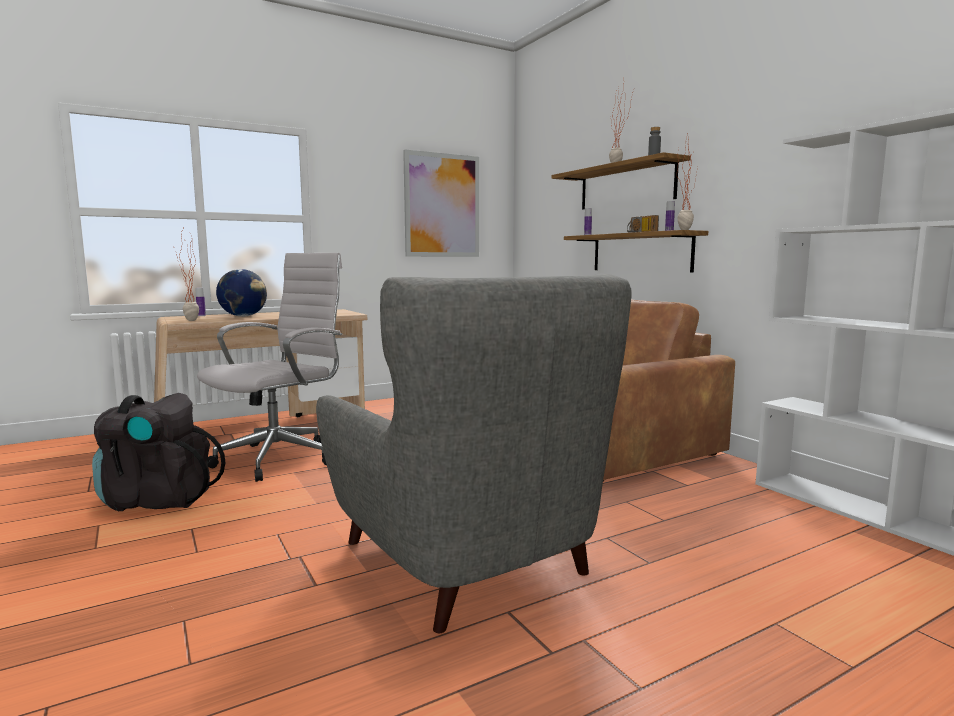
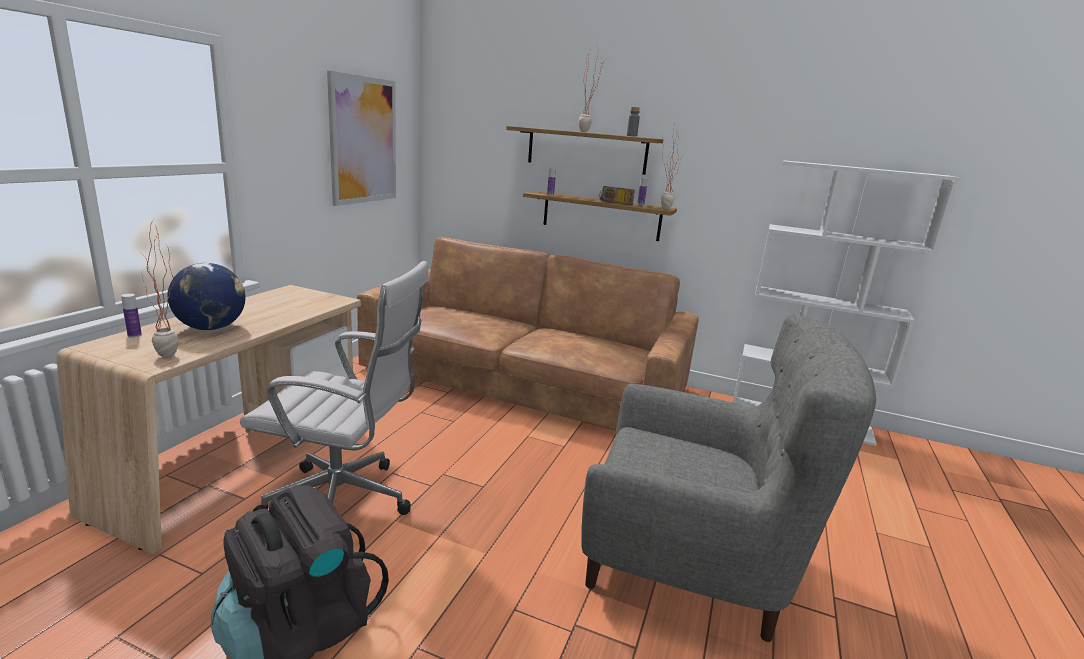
camera: 40 degrees left, 10 degrees up
(281, 458) = (345, 503): white office chair -> white office chair turned 105 degrees clockwise

